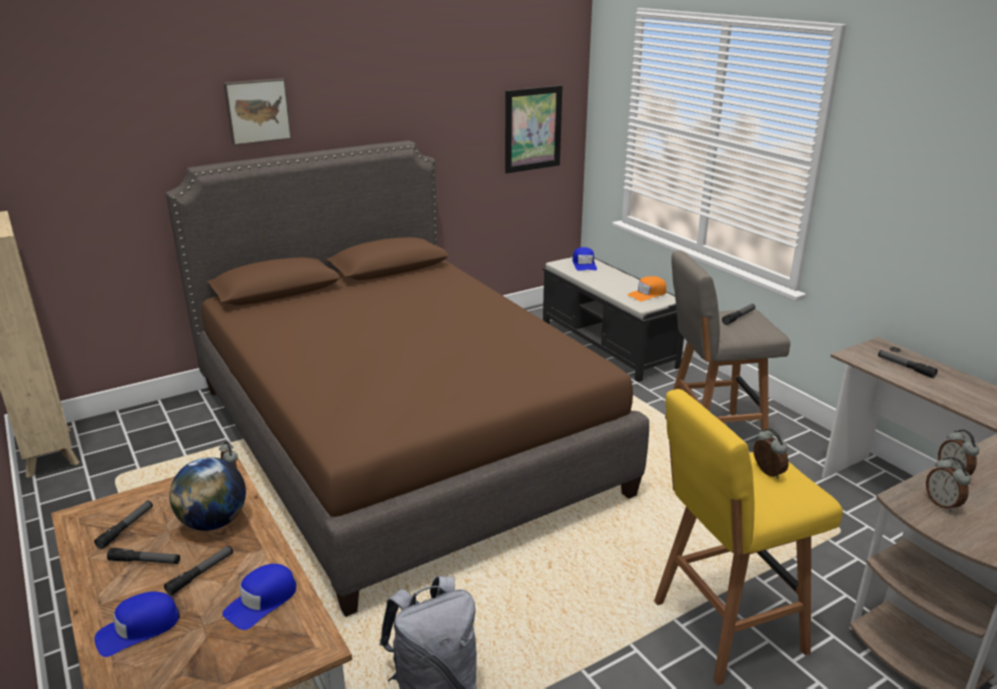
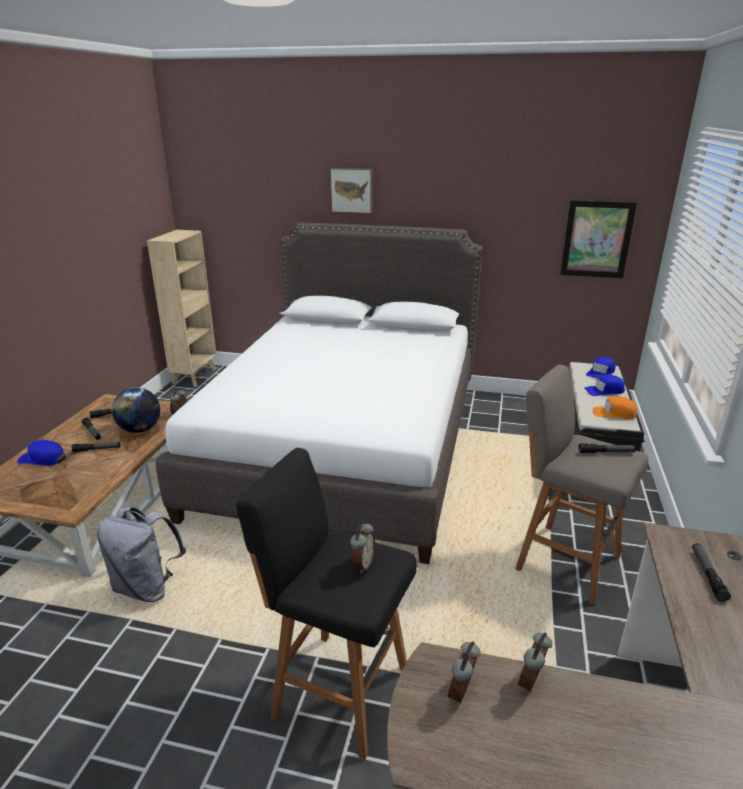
camera: 45 degrees right, 0 degrees up
(262, 601) = (91, 476): blue cap -> blue cap (604, 391)
(399, 438) = (345, 446): brown bed -> white bed
(724, 628) = (337, 689): yellow stool -> black stool

